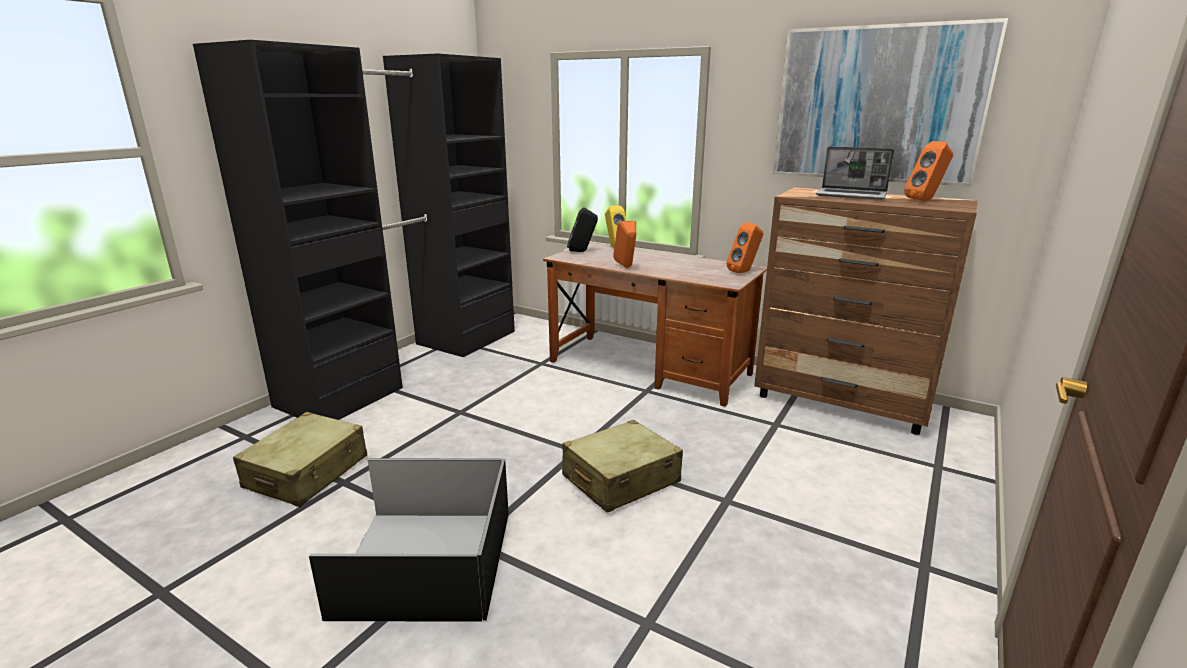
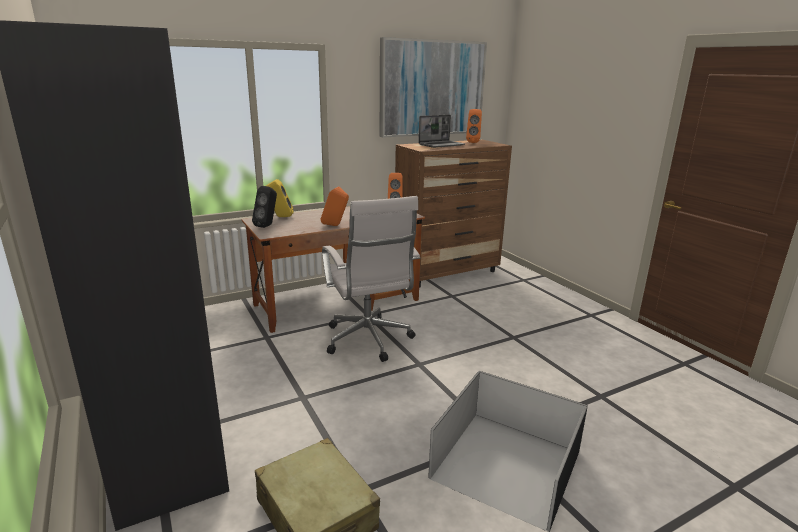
camera: 60 degrees left, 0 degrees up
(591, 409) = (369, 341): none -> white office chair
(620, 480) = (467, 360): beige suitcase -> none

